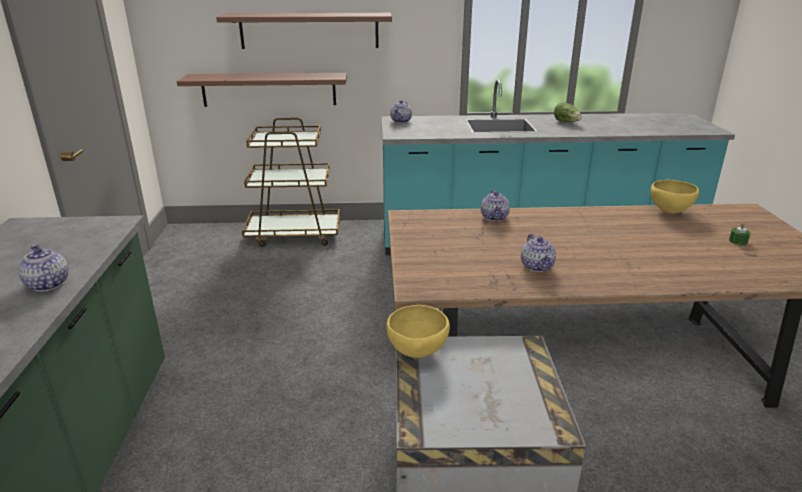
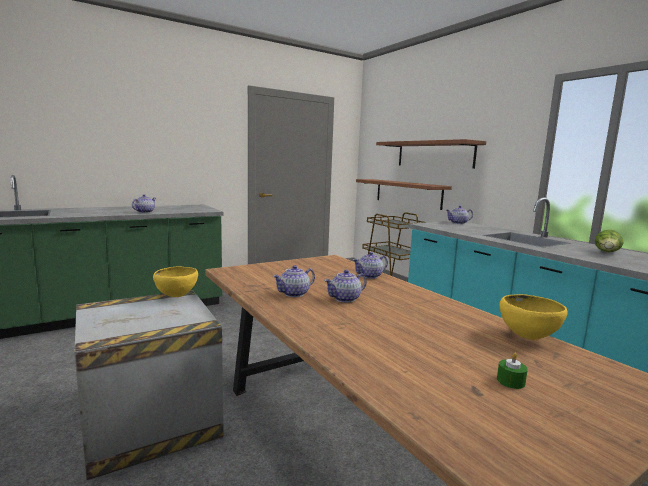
camera: 60 degrees right, 15 degrees down
(563, 247) = (345, 299): none -> teapot

